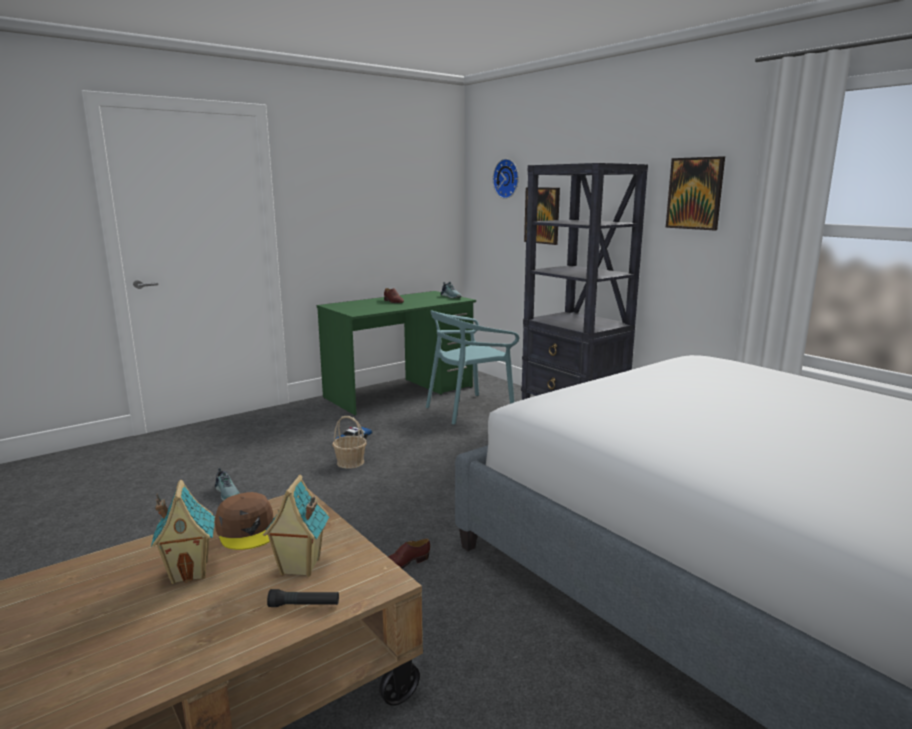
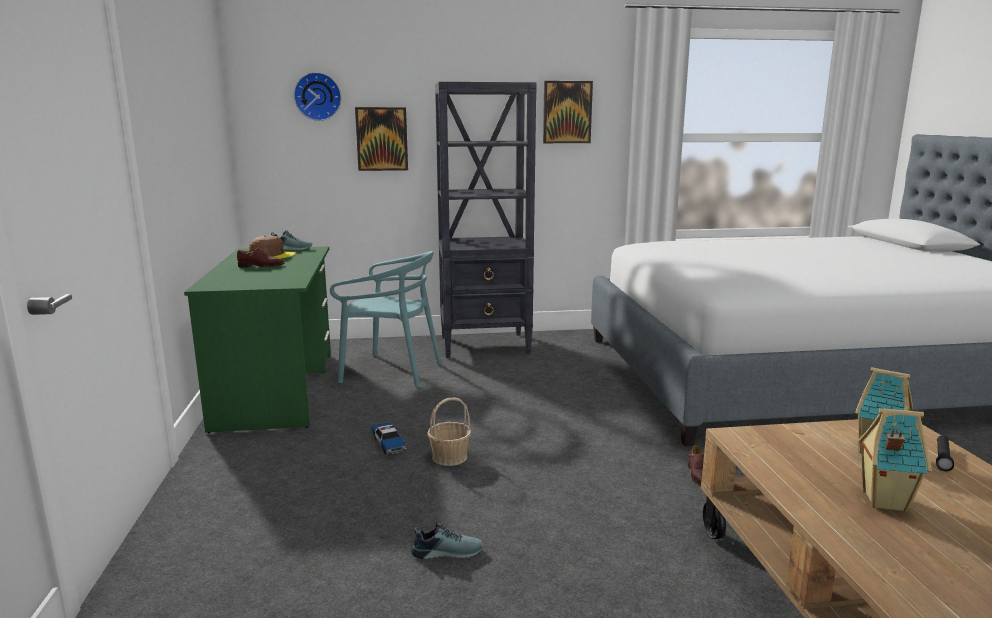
camera: 60 degrees left, 0 degrees up
(247, 530) = (797, 465): brown cap -> brown cap (272, 255)
(469, 409) = (391, 372): turquoise chair -> turquoise chair turned 75 degrees counterclockwise

